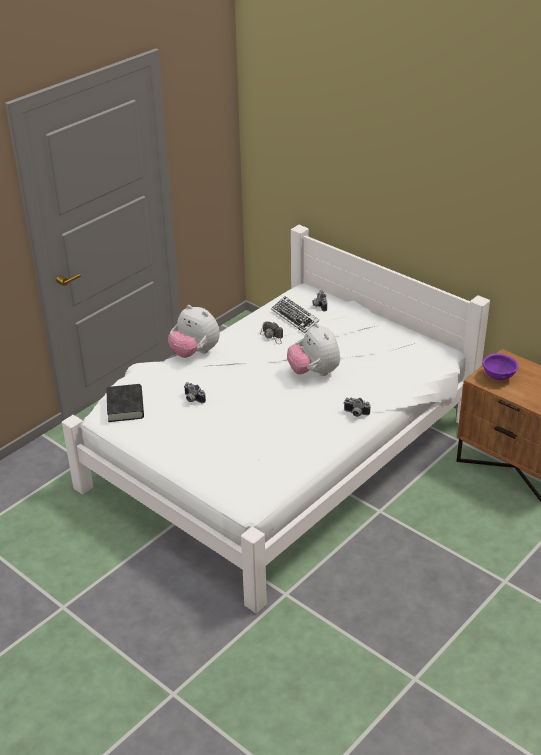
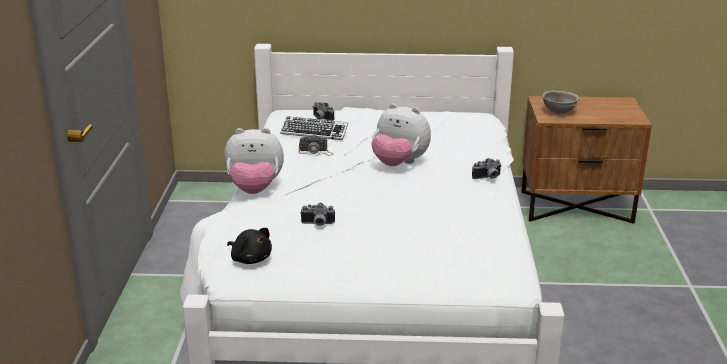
camera: 40 degrees left, 10 degrees down
(125, 406) = (250, 259): black book -> black plush toy
(499, 377) = (559, 112): purple bowl -> grey bowl

